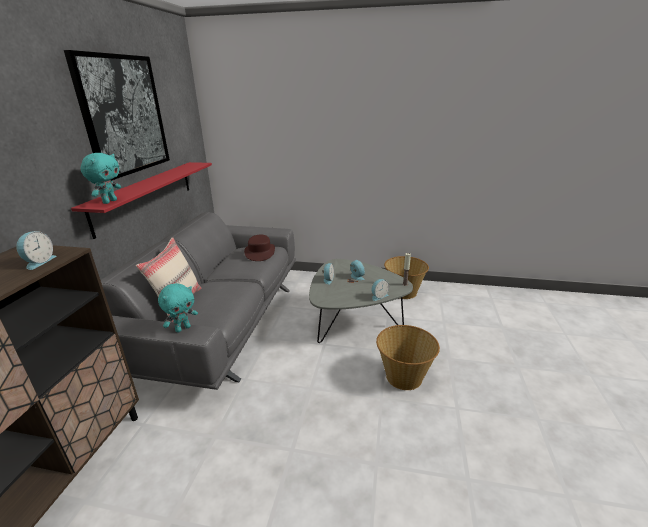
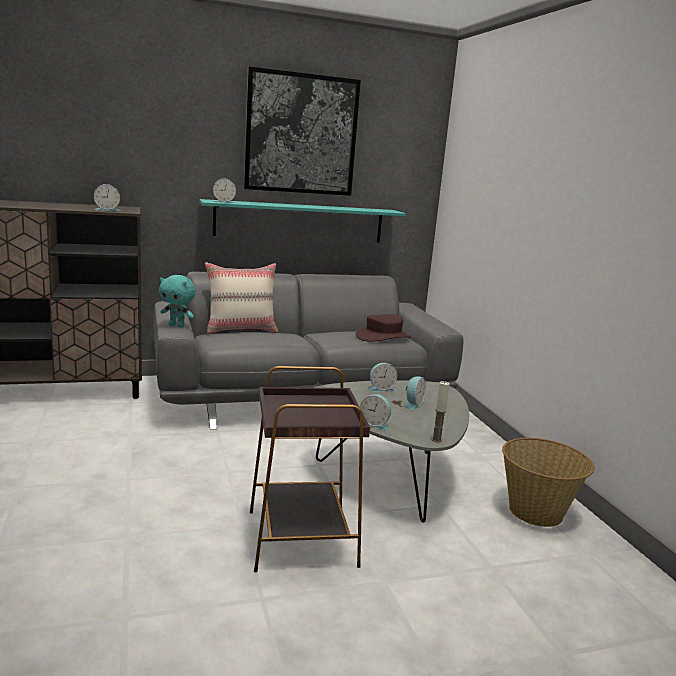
camera: 60 degrees right, 10 degrees down
(109, 201) = (224, 202): turquoise plush toy -> alarm clock
(145, 195) = (300, 222): red shelf -> turquoise shelf
(404, 376) = (301, 539): basket -> brown side table

